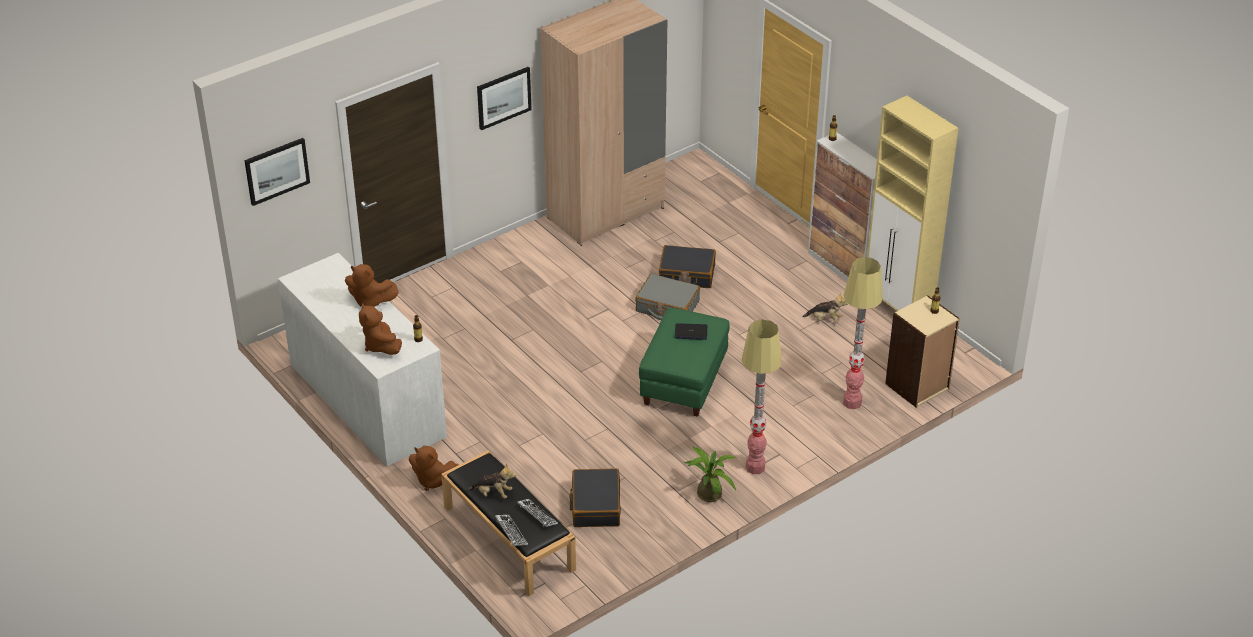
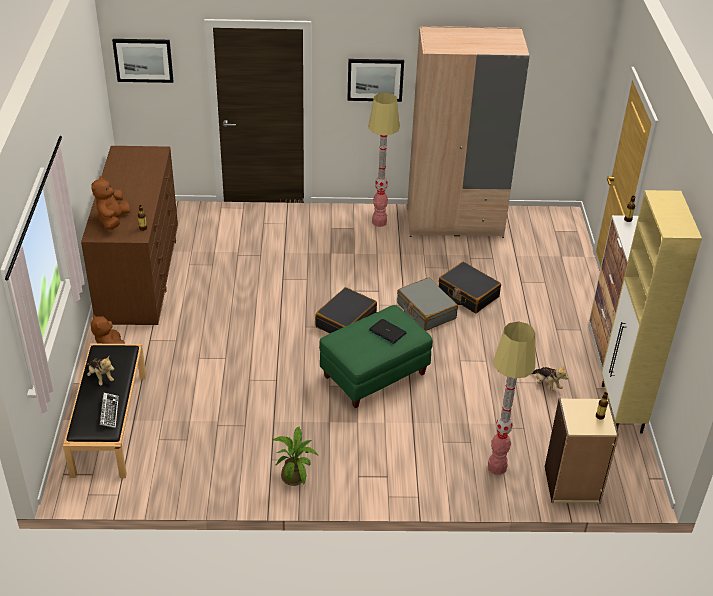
camera: 35 degrees right, 0 degrees up
(367, 400) = (139, 271): white dresser -> brown dresser
(370, 301) = (147, 187): brown plush toy -> none
(511, 532) = (75, 415): keyboard -> none
(595, 505) = (199, 435): black suitcase -> black suitcase (345, 321)
(755, 467) = (355, 476): floor lamp -> floor lamp (379, 222)

